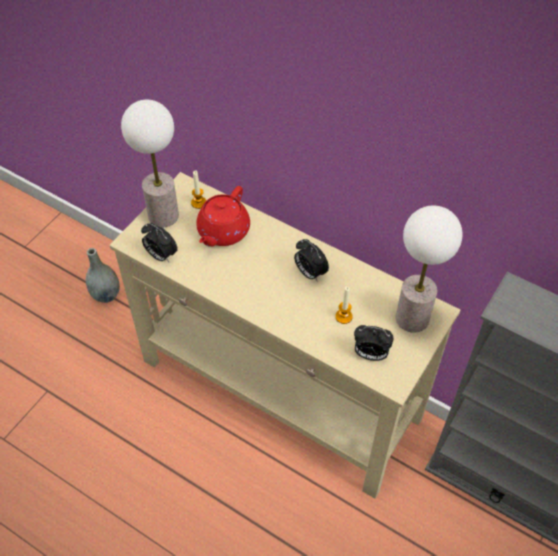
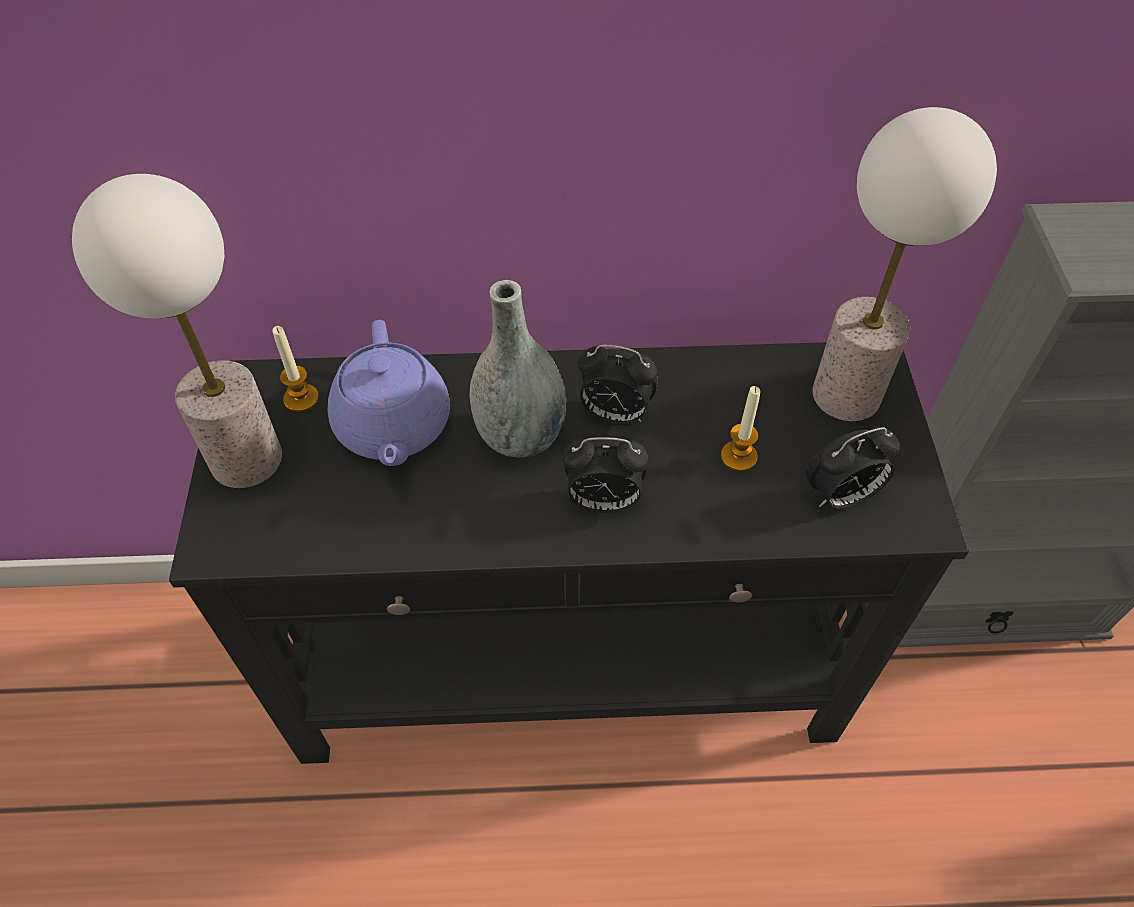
camera: 35 degrees left, 0 degrees up
(106, 295) = (145, 688): grey vase -> grey vase (520, 437)
(160, 255) = (301, 539): alarm clock -> alarm clock (602, 501)
(223, 232) = (393, 427): red teapot -> purple teapot
(280, 391) = (569, 666): beige console table -> black console table

